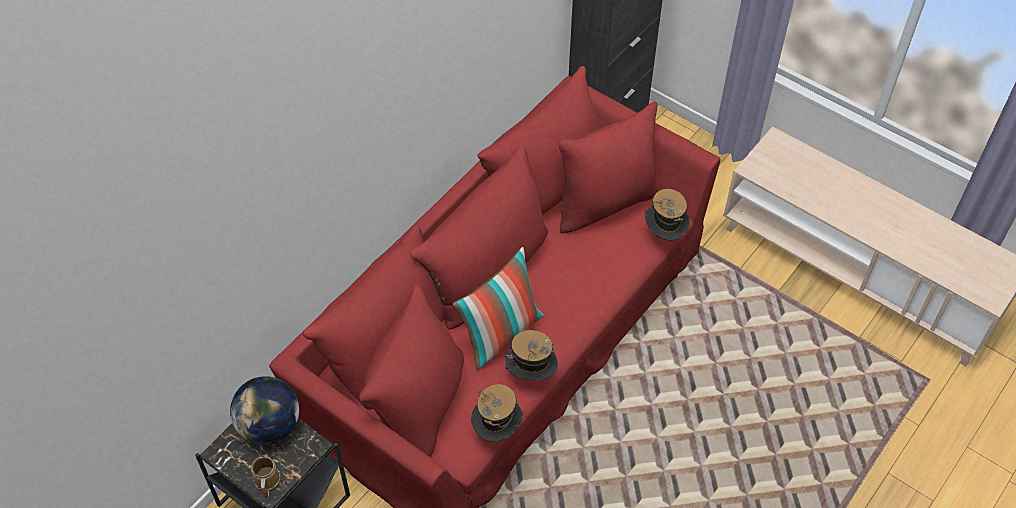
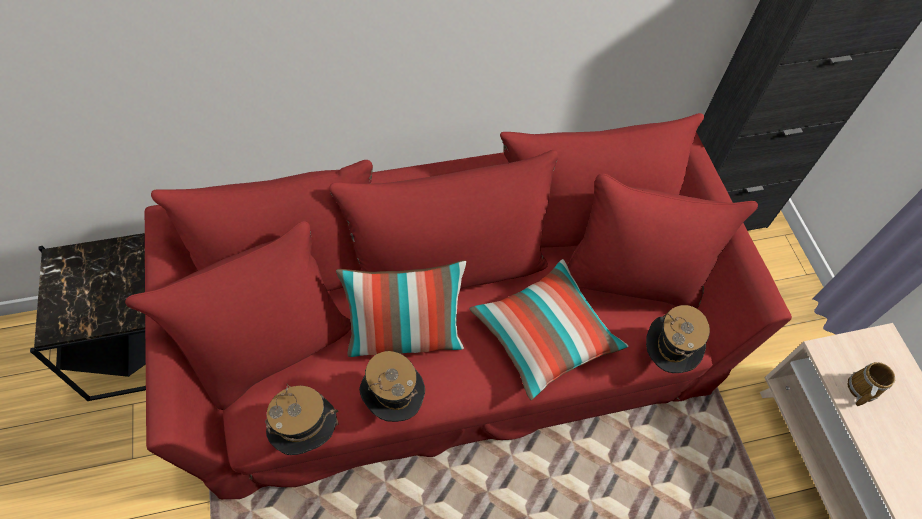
camera: 35 degrees right, 5 degrees up
(266, 482) = (59, 318): mug -> mug (860, 389)
(270, 426) = (118, 268): globe -> none
(584, 273) = (545, 336): none -> pillow

